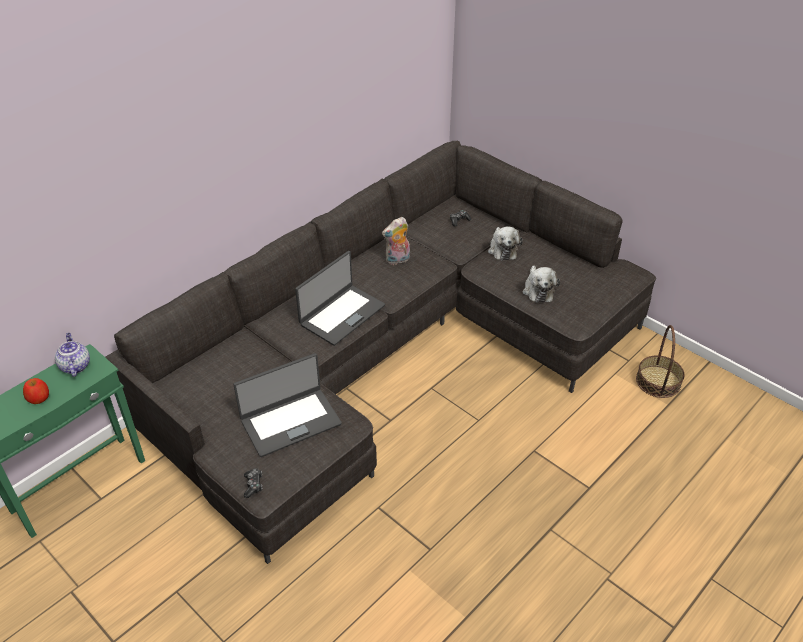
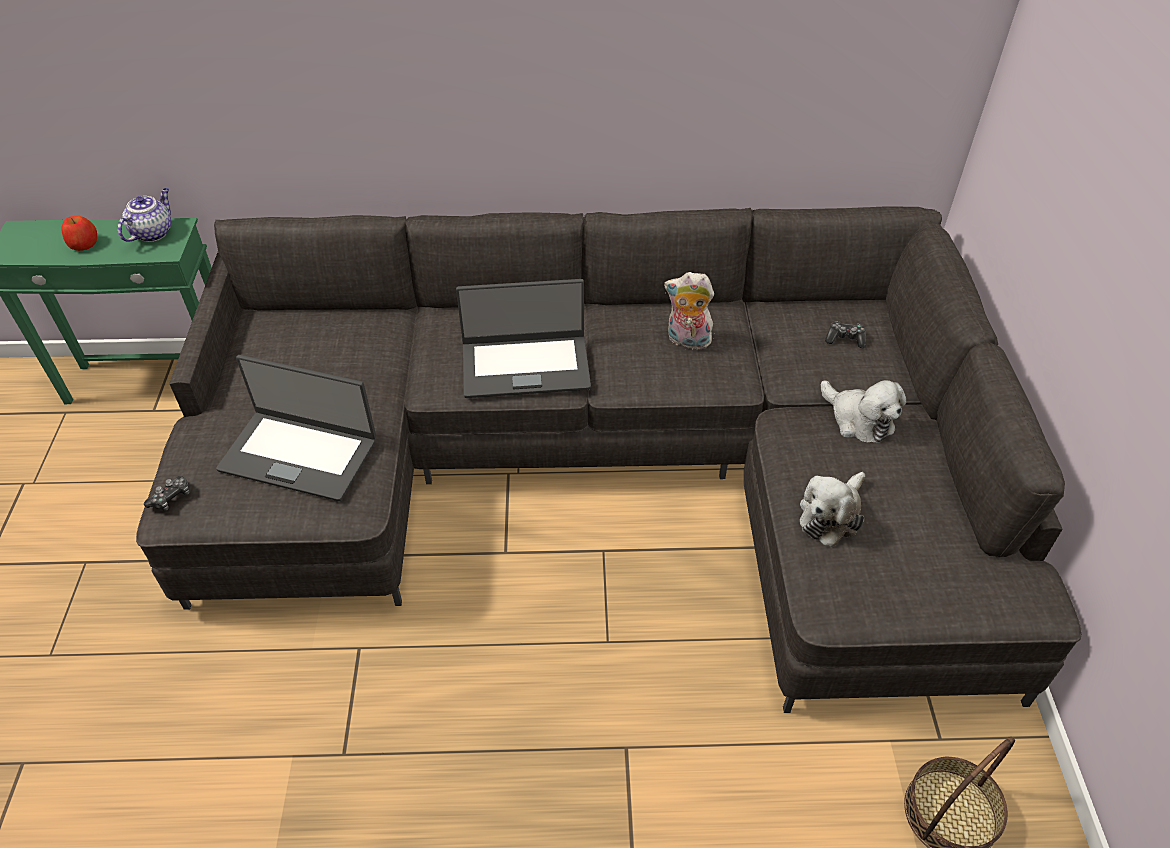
camera: 45 degrees right, 5 degrees up
(502, 249) = (858, 420): plush toy -> plush toy turned 75 degrees counterclockwise

